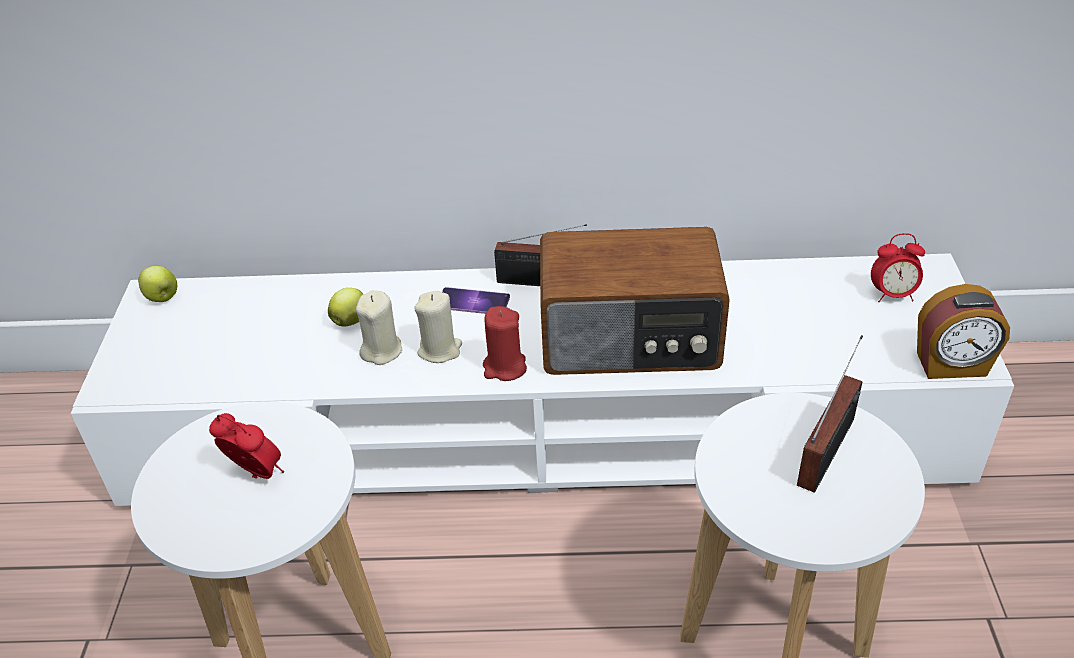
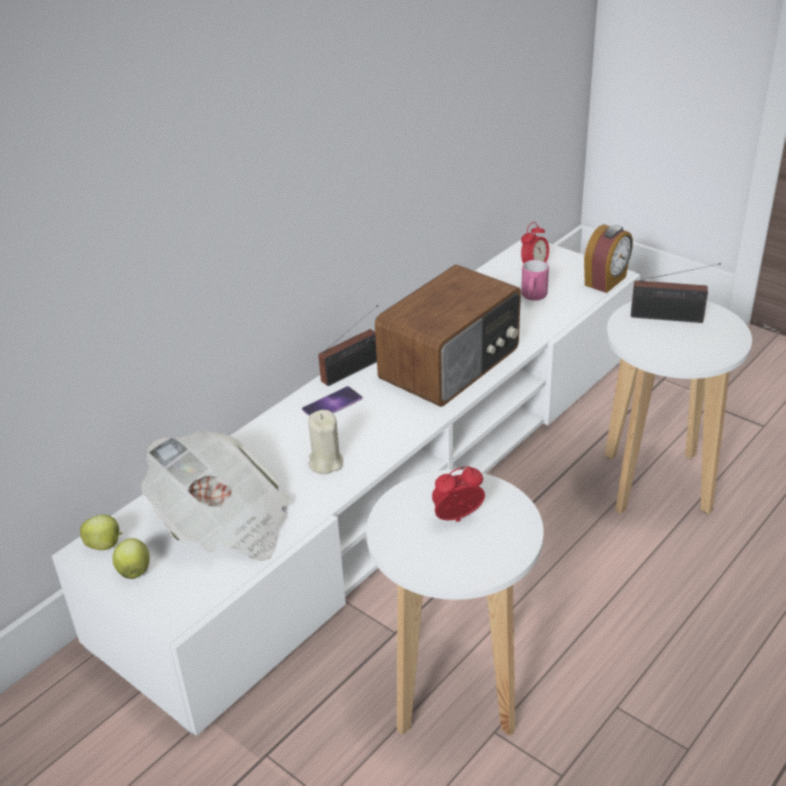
camera: 50 degrees left, 5 degrees down
(242, 343) = (224, 524): none -> newspaper
(351, 321) = (274, 463): apple -> apple (134, 571)
(440, 350) = (360, 438): beige candle -> none
(504, 367) = (412, 420): red candle -> none
(829, 448) = (671, 318): radio -> radio turned 120 degrees clockwise
(832, 327) = (533, 297): none -> pink mug

